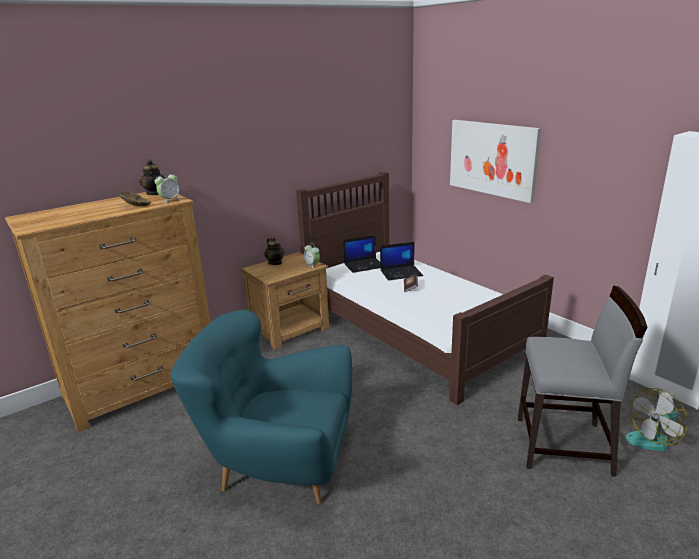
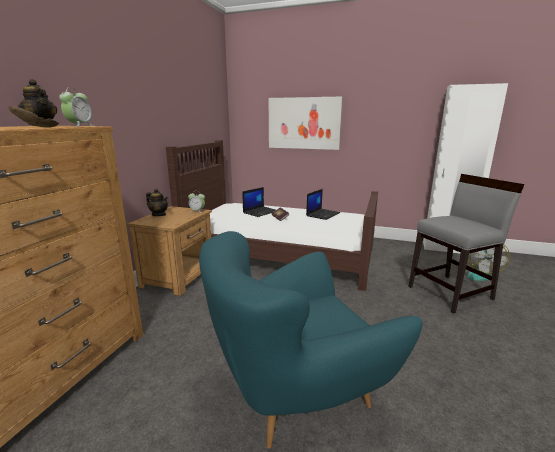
camera: 35 degrees left, 5 degrees down
(364, 265) = (225, 212): laptop -> laptop (323, 214)

